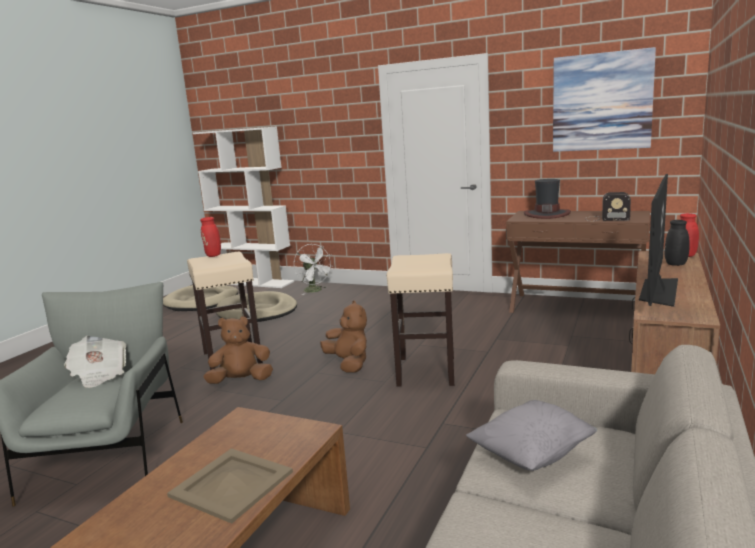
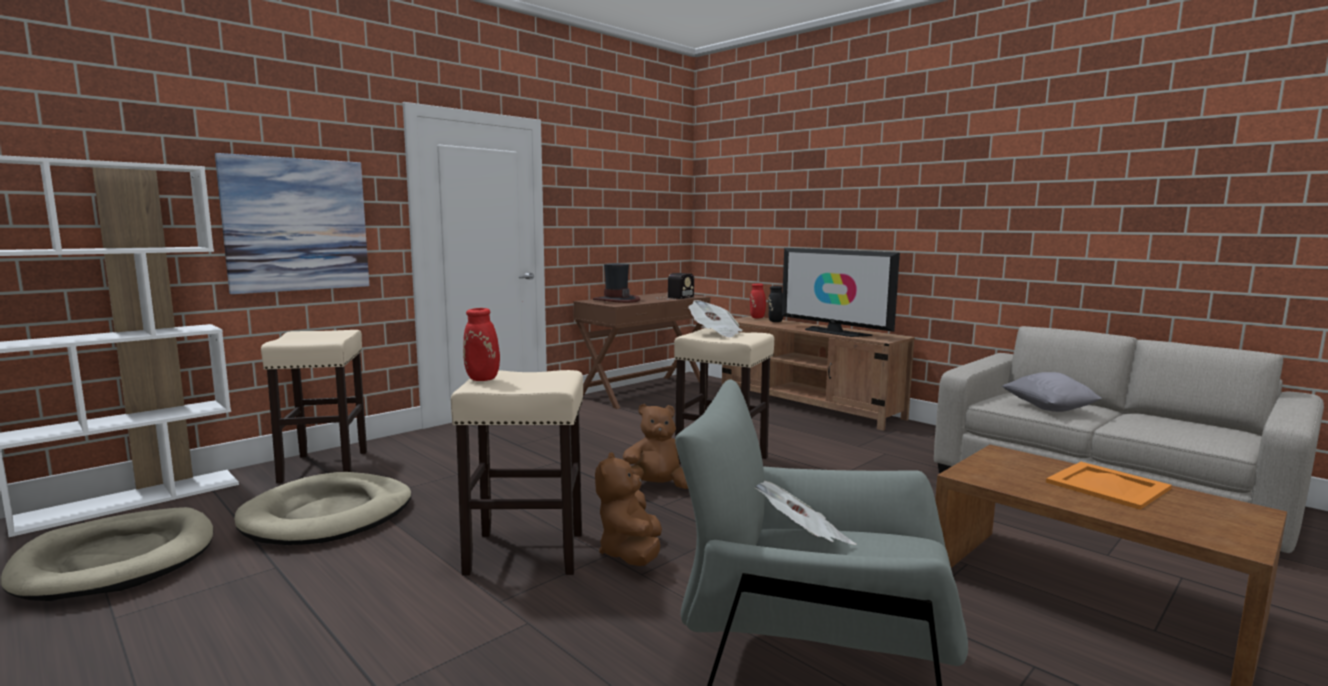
camera: 70 degrees left, 5 degrees down
(232, 484) = (1107, 485): beige tray -> orange tray
(315, 291) = (324, 466): white fan -> beige stool
(423, 259) = (715, 333): none -> newspaper
(601, 102) = (634, 190): picture -> picture (297, 225)

